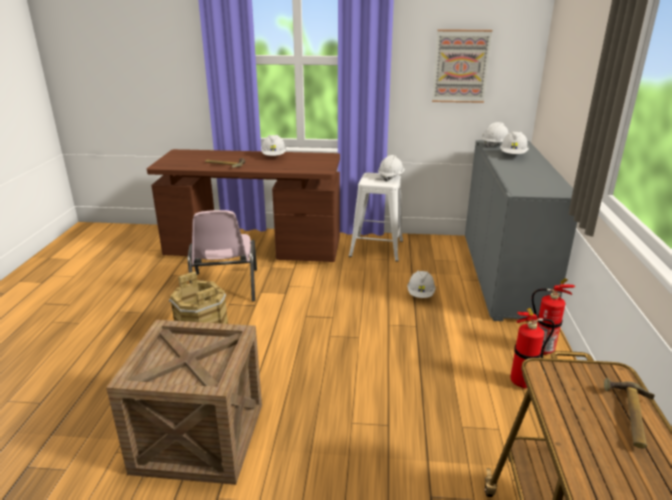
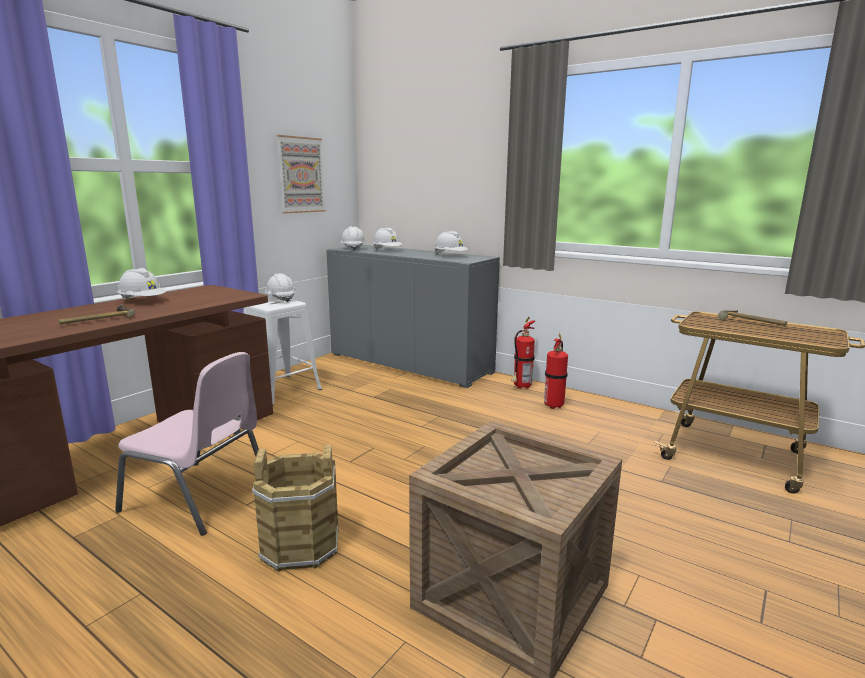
camera: 60 degrees left, 10 degrees down
(420, 294) = (393, 398): white hard hat -> white hard hat (450, 256)

